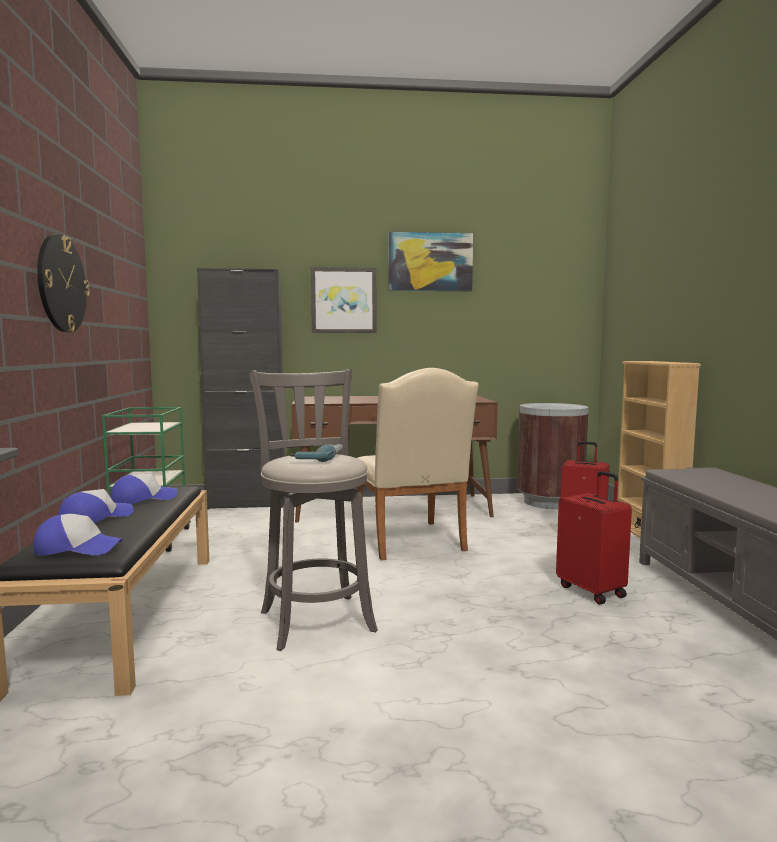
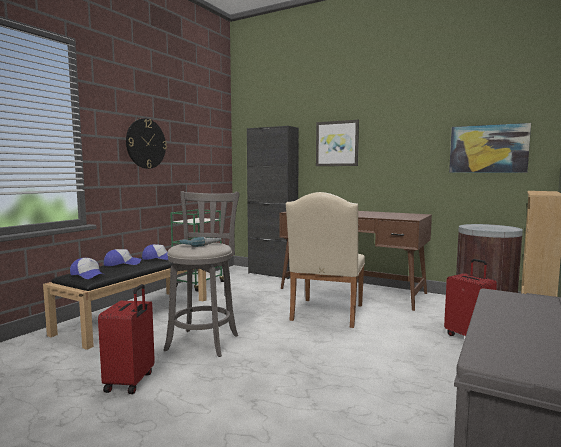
camera: 35 degrees right, 0 degrees up
(430, 262) = (398, 112): picture -> picture (488, 149)
(592, 591) = (394, 376): red suitcase -> red suitcase (131, 382)

